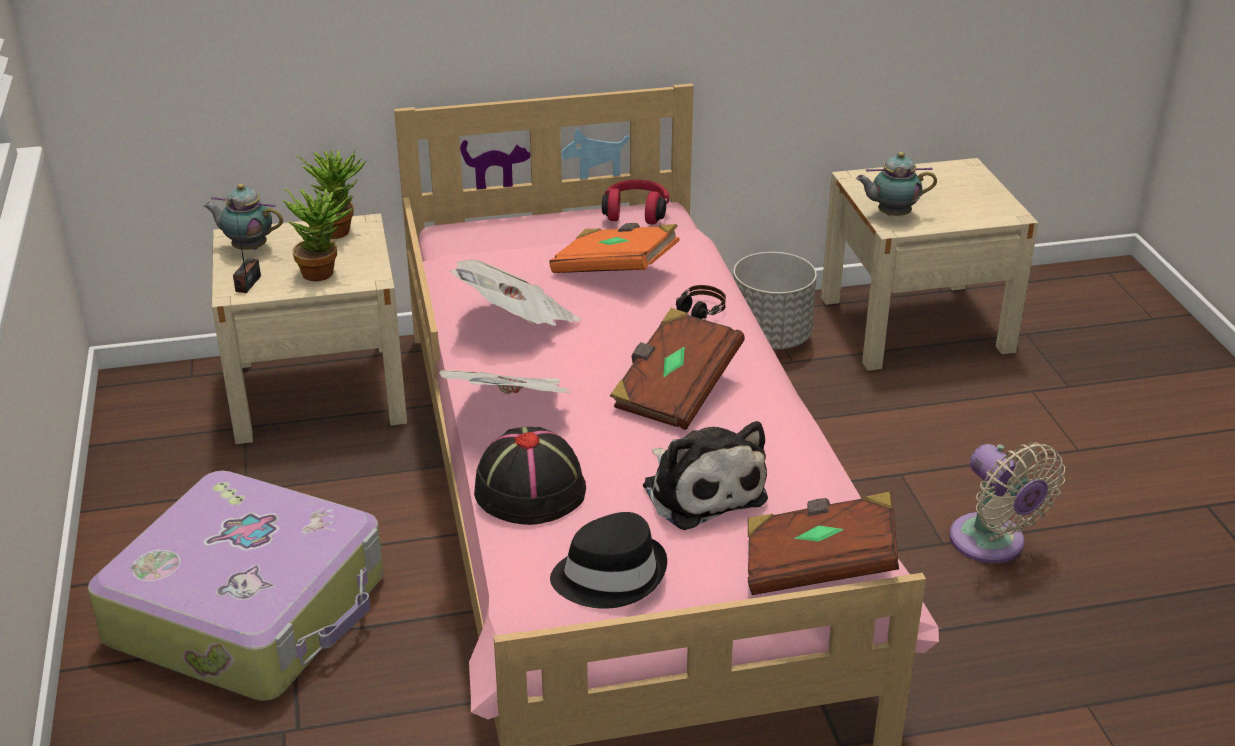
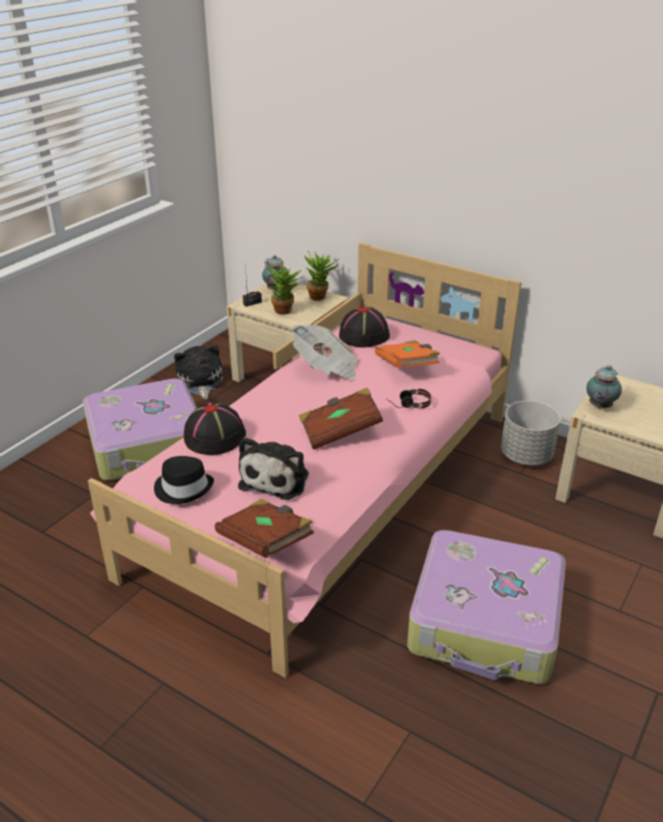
camera: 45 degrees right, 0 degrees up
(186, 475) = (200, 382): none -> plush toy
(491, 256) = (364, 335): none -> black hat
(512, 410) = (262, 402): newspaper -> none
(636, 212) = (463, 346): red headphones -> none
(891, 214) = (599, 407): teapot -> teapot turned 105 degrees counterclockwise
(992, 544) = (486, 622): beige fan -> suitcase

